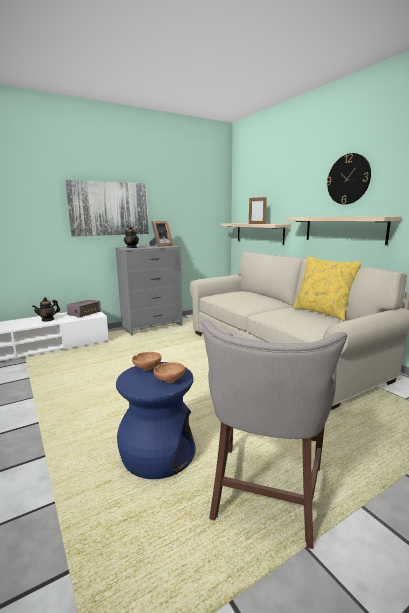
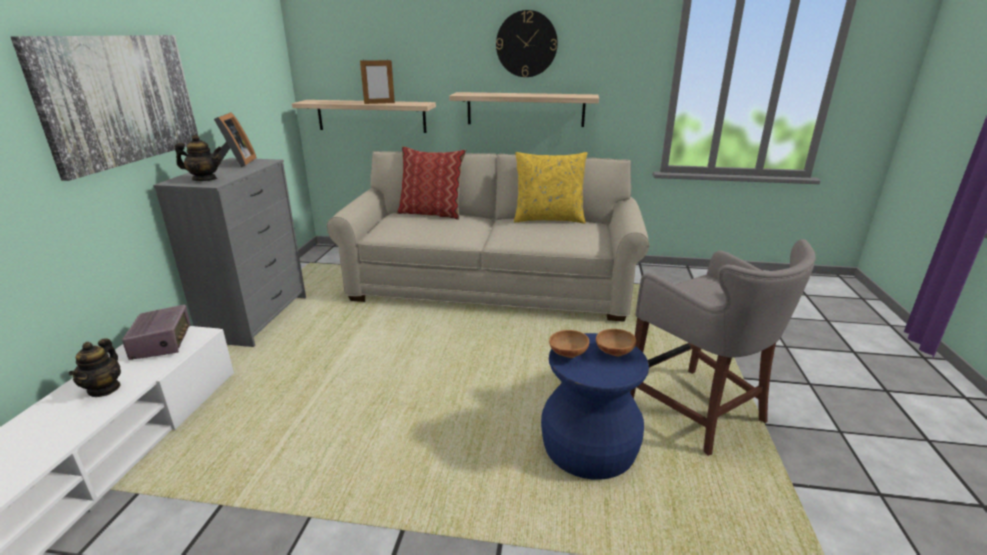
camera: 50 degrees left, 10 degrees up
(258, 294) = (432, 213): none -> pillow

